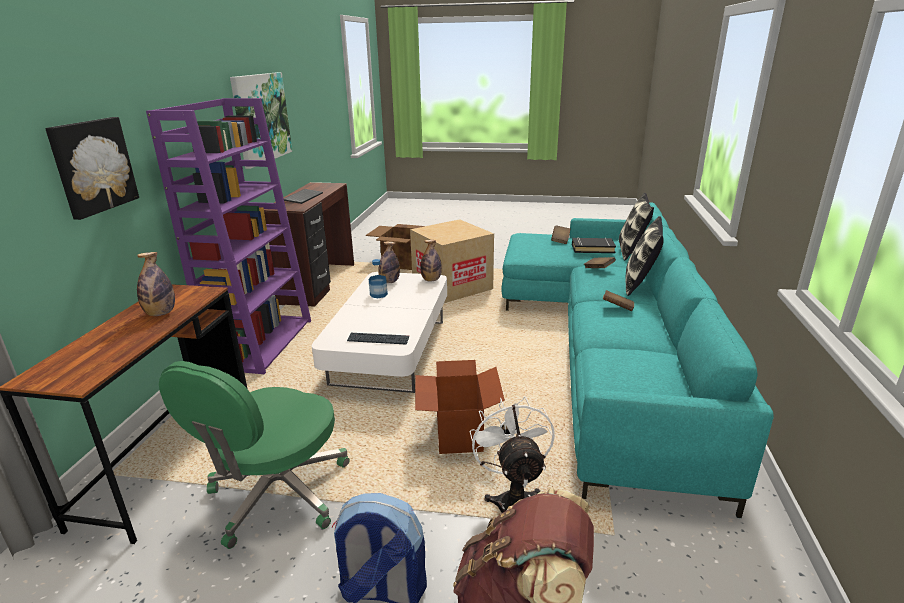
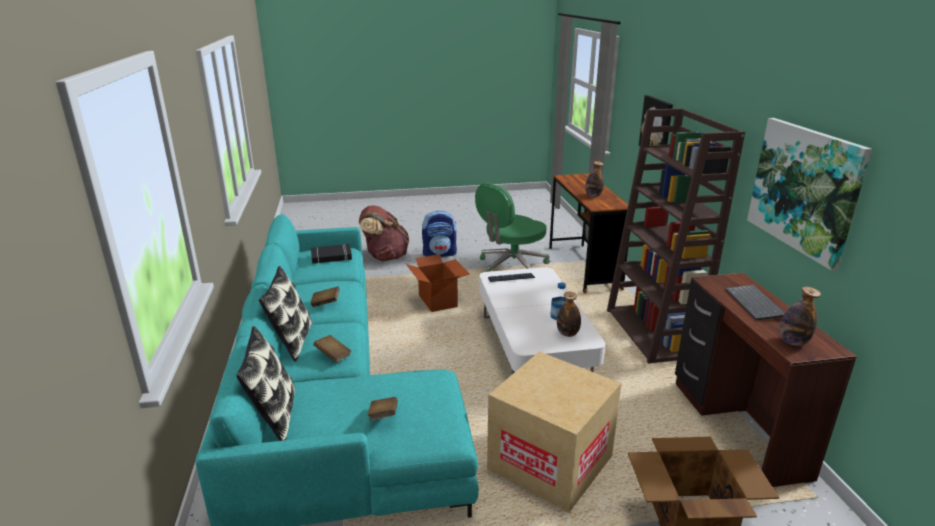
camera: 160 degrees right, 0 degrees up
(262, 343) = (652, 334): purple bookcase -> brown bookcase
(277, 495) = (511, 266): green office chair -> green office chair turned 135 degrees counterclockwise
(431, 280) = (527, 344): bottle -> bottle (792, 342)
(513, 500) = (396, 281): white fan -> none
(592, 248) = (334, 399): black book -> black book (331, 257)

